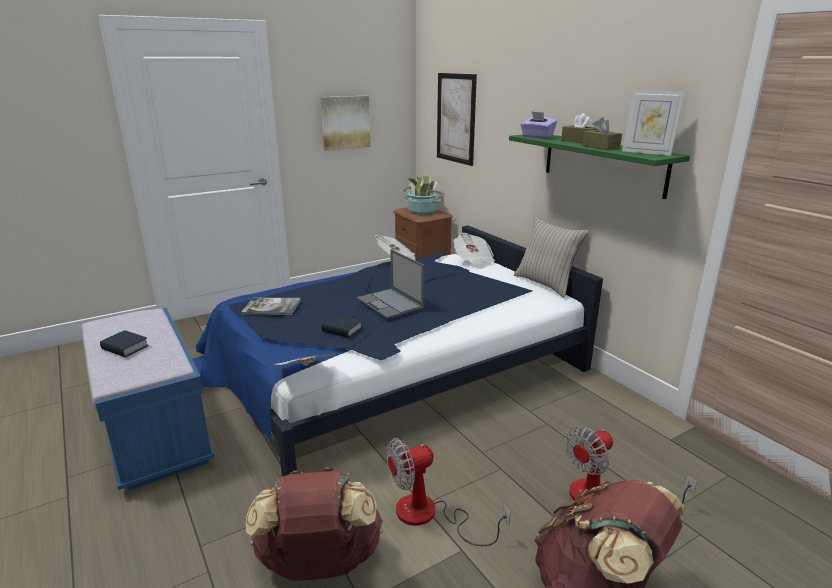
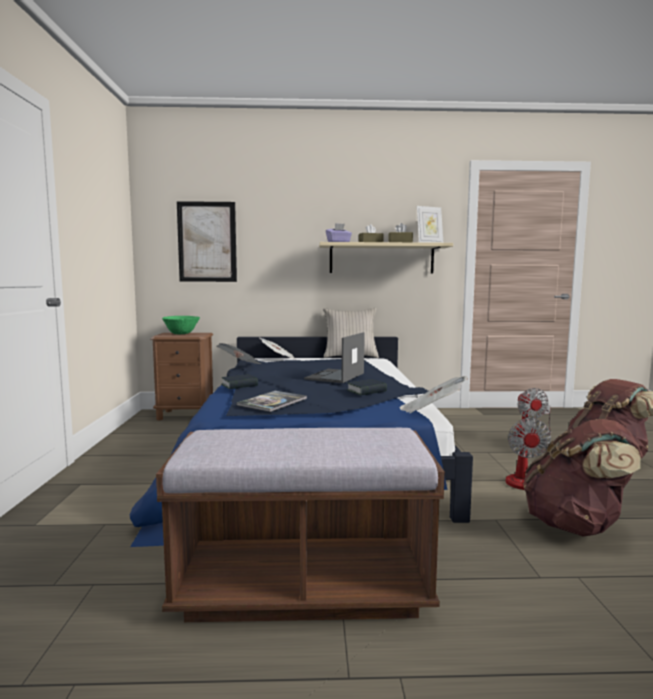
camera: 60 degrees left, 15 degrees down
(125, 348) = (317, 443): book -> book (239, 385)
(156, 434) = (303, 586): blue bench -> brown bench
(345, 122) = (100, 241): picture -> none
(390, 303) = (335, 376): laptop -> laptop turned 120 degrees clockwise
(423, 211) = (181, 334): potted plant -> green bowl
(603, 163) = (381, 259): green shelf -> beige shelf

